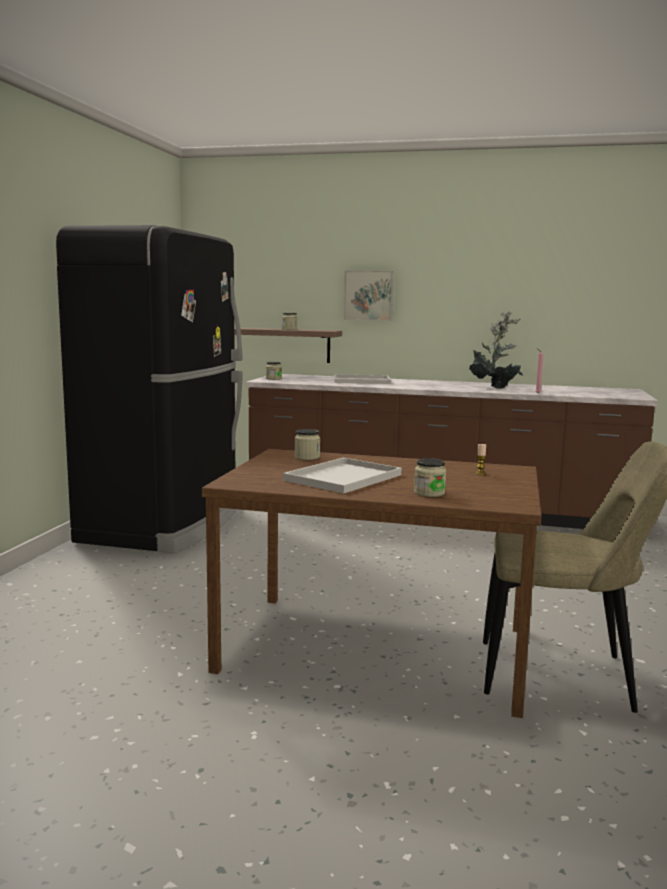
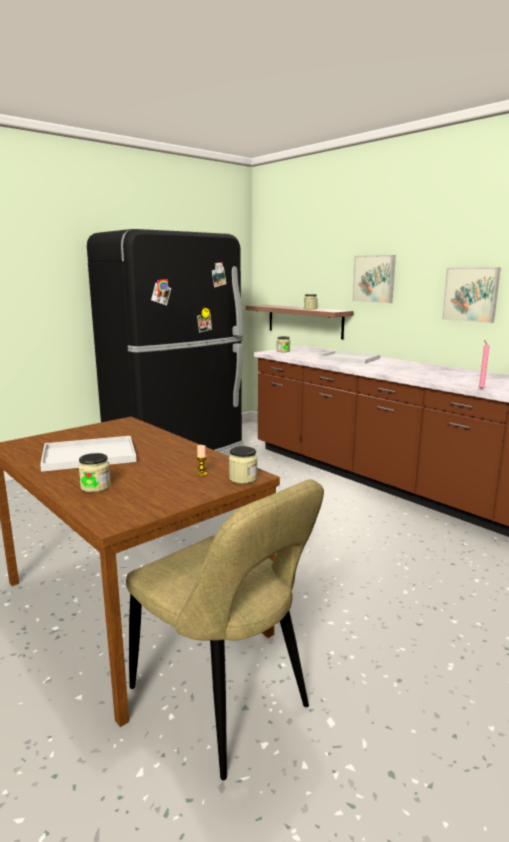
camera: 35 degrees right, 5 degrees up
(307, 457) = (128, 429): jar -> jar (243, 478)
(480, 310) = (471, 294): none -> picture
(495, 387) = (458, 377): potted plant -> none

